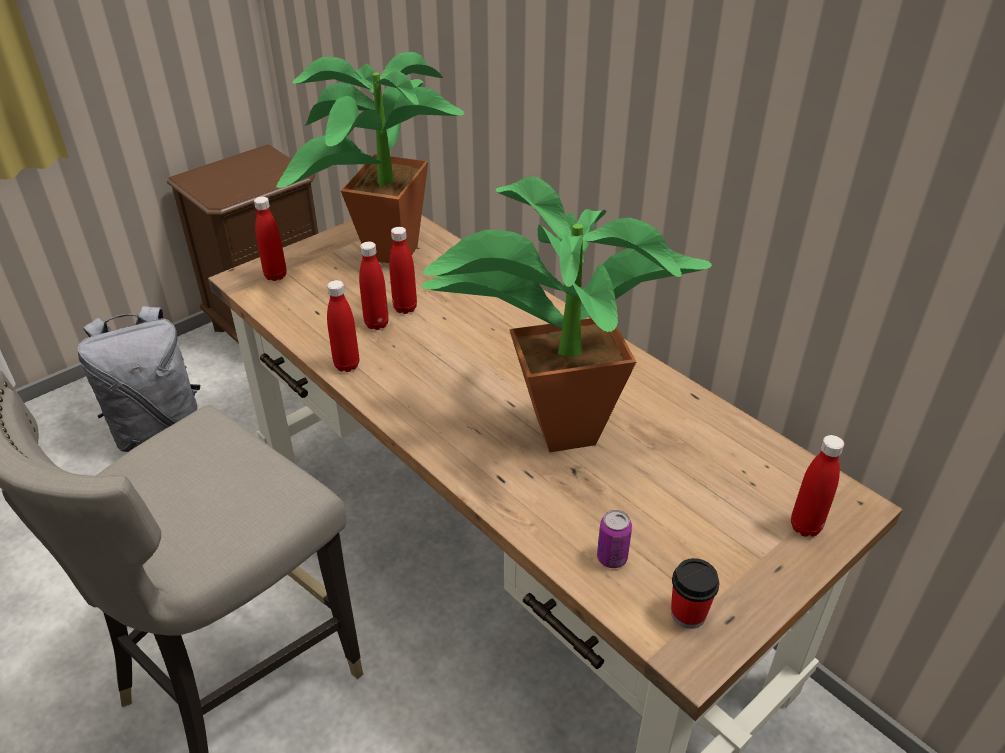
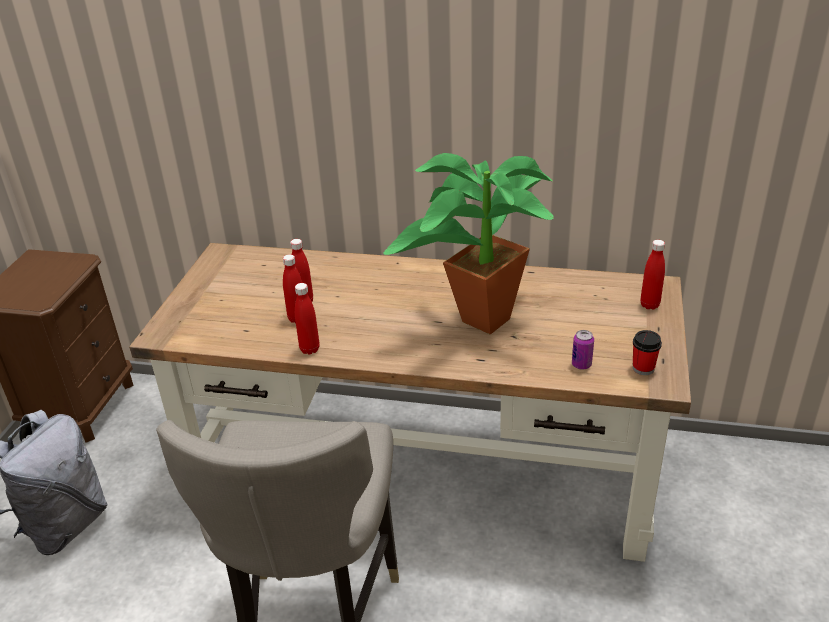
camera: 35 degrees left, 5 degrees down
(275, 276) = (183, 323): red bottle -> none
(383, 257) = (248, 280): potted plant -> none

